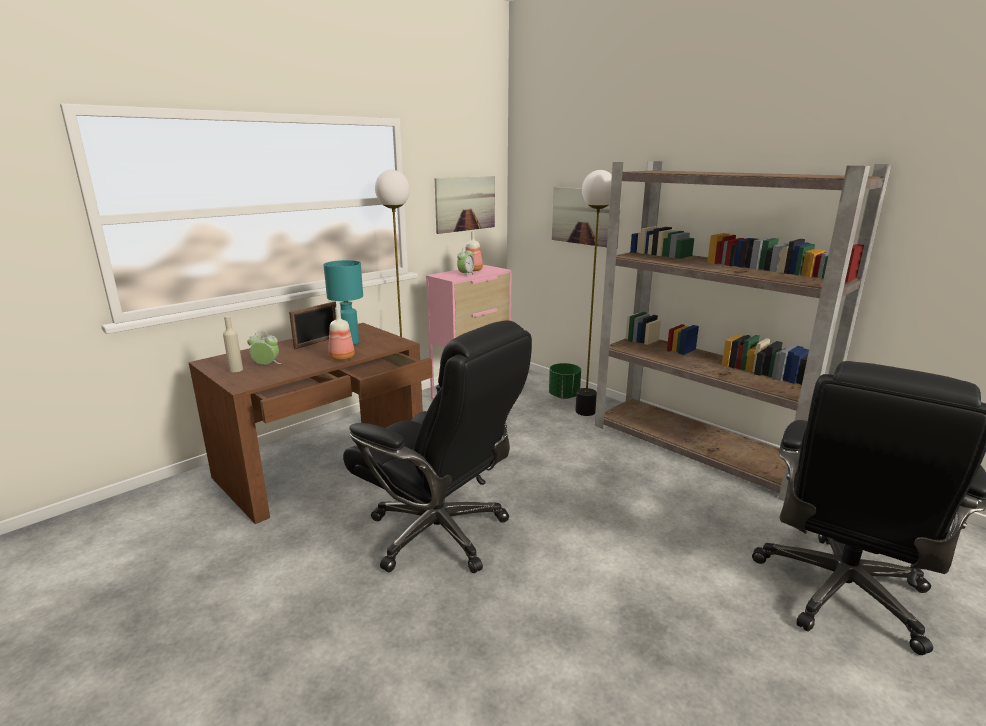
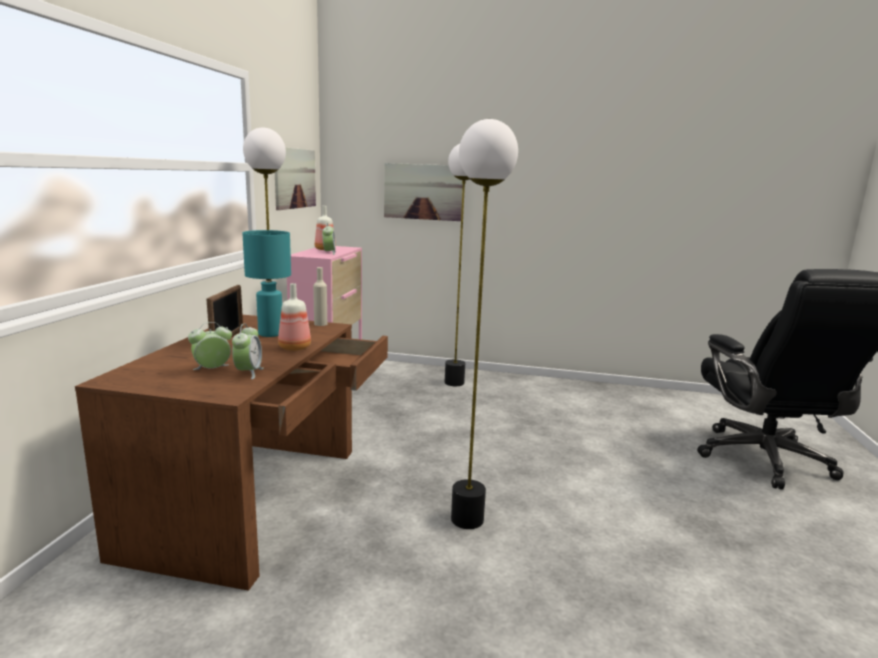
camera: 35 degrees left, 5 degrees down
(236, 370) = (178, 381): beige bottle -> beige bottle (320, 324)
(280, 372) = (248, 373): none -> alarm clock
(438, 532) = (467, 519): black office chair -> floor lamp
(564, 396) = (419, 373): green planter -> none
(698, 447) = (570, 390): brown bookcase -> none

